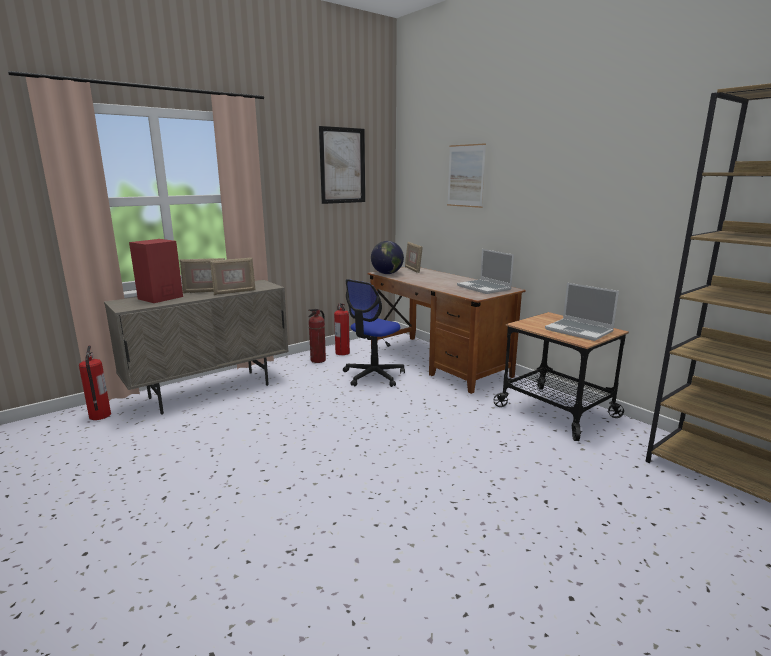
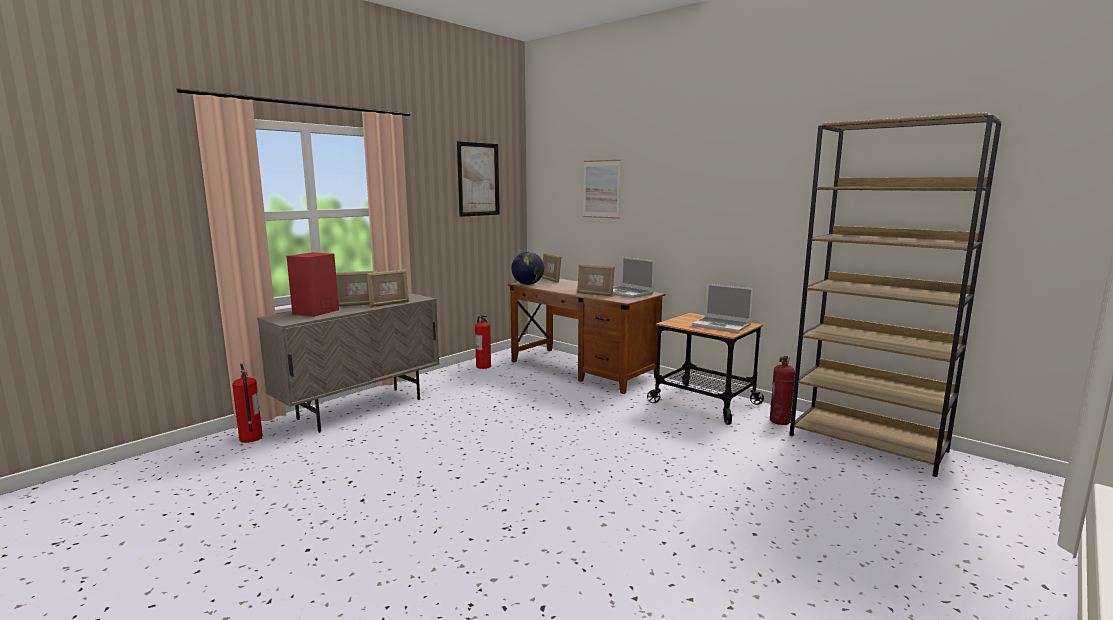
camera: 10 degrees left, 5 degrees down
(318, 360) = (461, 374): fire extinguisher -> fire extinguisher (780, 421)
(373, 376) = (524, 385): office chair -> none
(449, 288) = (595, 294): none -> picture frame

